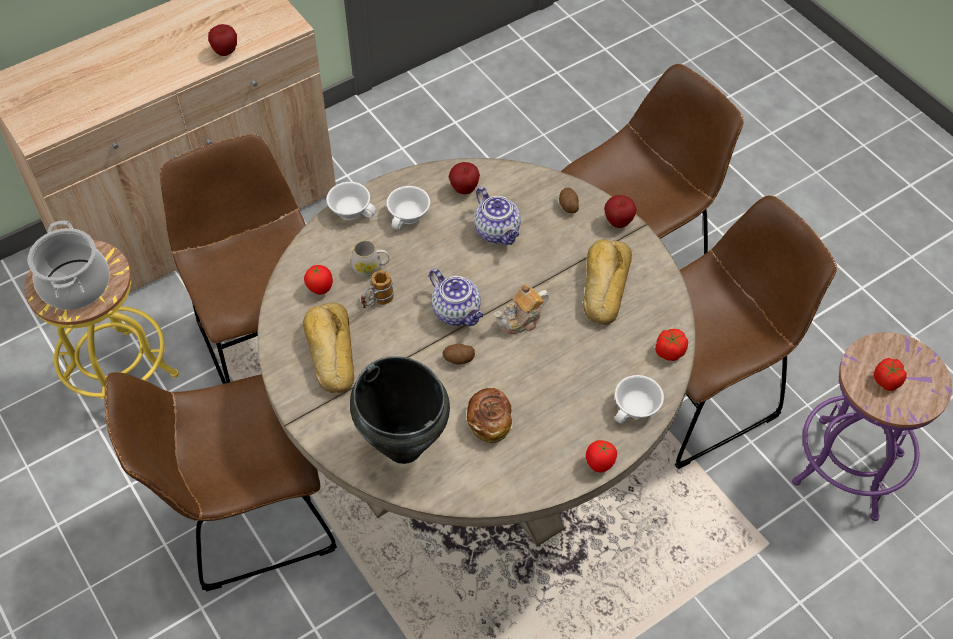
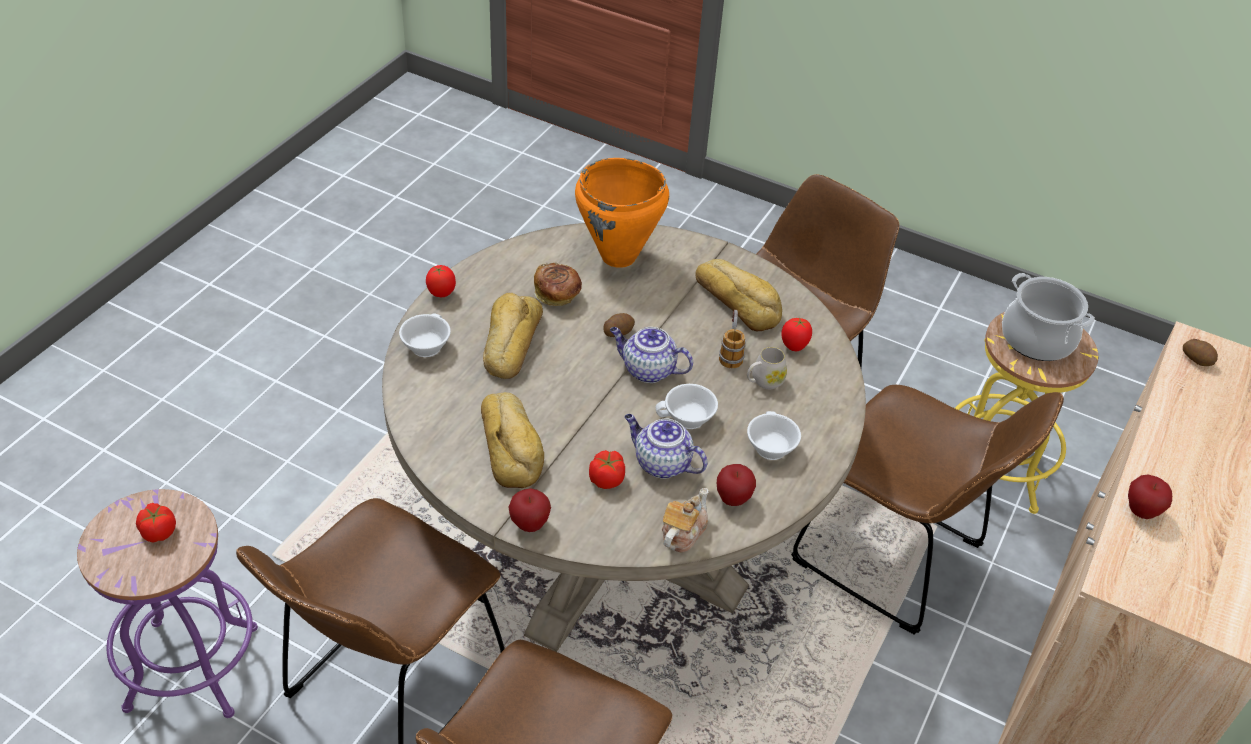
camera: 150 degrees right, 10 degrees down
(352, 209) = (834, 432): white cup -> white cup (687, 419)
(404, 446) = (619, 257): black cooking pot -> orange cooking pot
(521, 320) = (580, 383): teapot -> teapot (682, 532)
(560, 383) = (509, 342): none -> bread
(568, 206) = (600, 523): potato -> potato (1197, 359)
(669, 351) = (412, 404): tomato -> tomato (607, 479)

